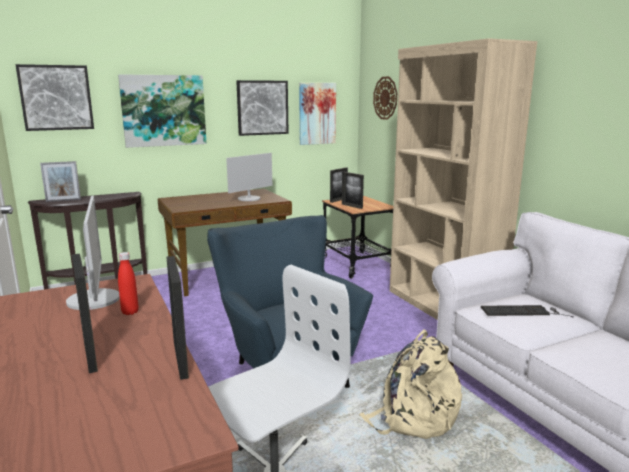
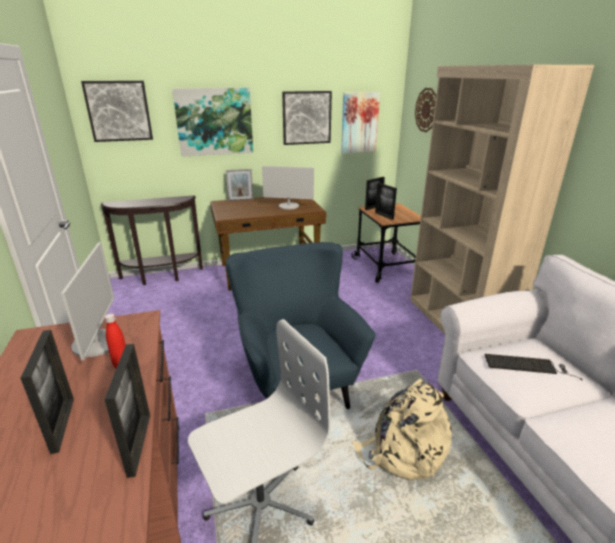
camera: 10 degrees right, 10 degrees up
(63, 200) = (128, 203): picture frame -> picture frame (240, 200)
(249, 198) = (288, 206): monitor -> monitor turned 45 degrees clockwise

